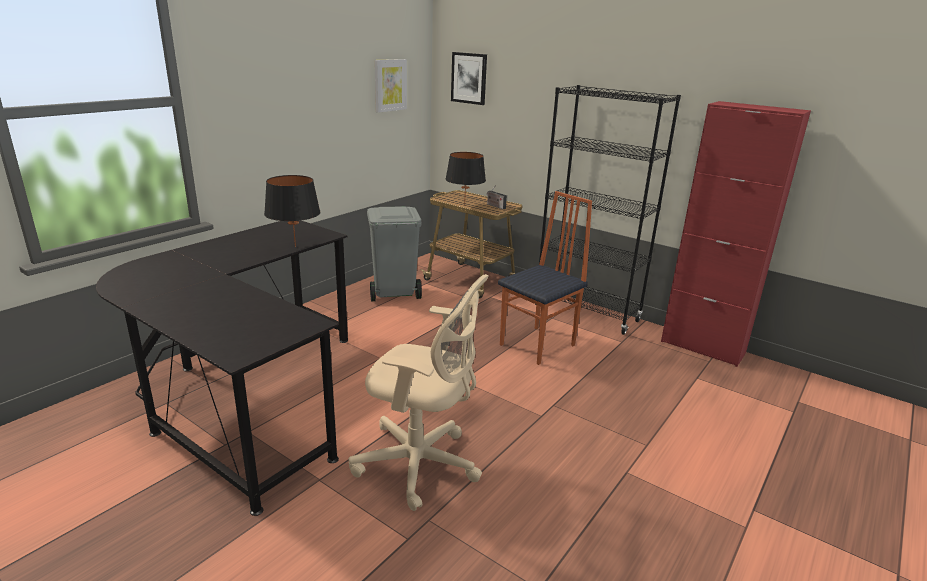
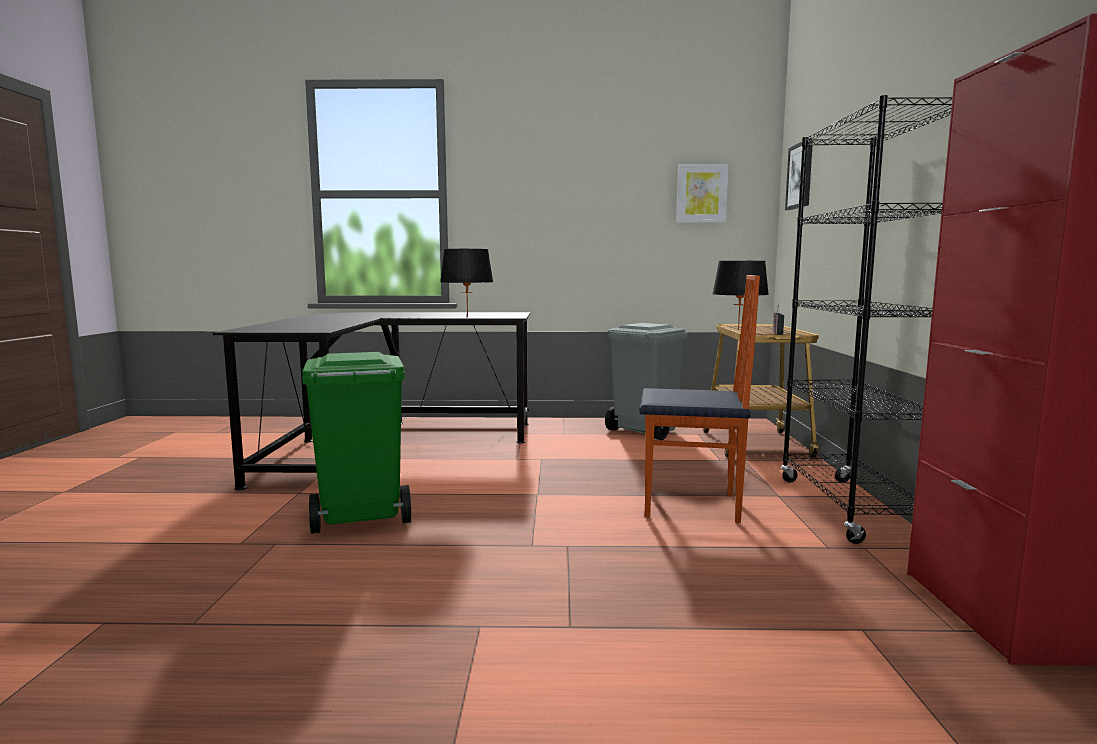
camera: 55 degrees right, 15 degrees down
(421, 465) = (360, 518): beige office chair -> green trash can

